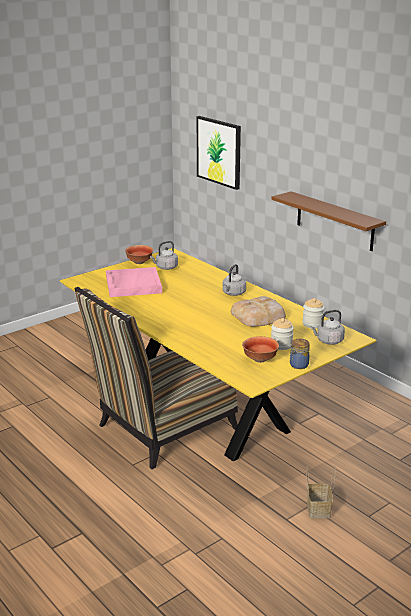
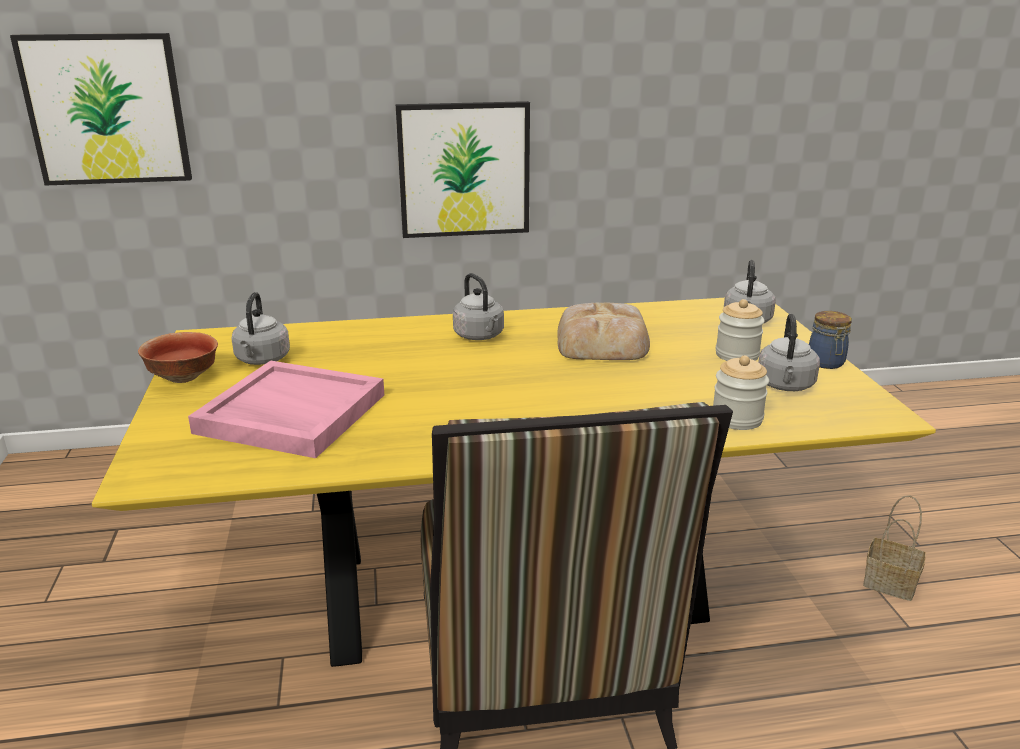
camera: 60 degrees left, 0 degrees up
(259, 359) = (785, 386): bowl -> grey kettle
(312, 324) = (673, 315): jar -> jar (737, 419)
(334, 221) = (464, 169): brown shelf -> picture

